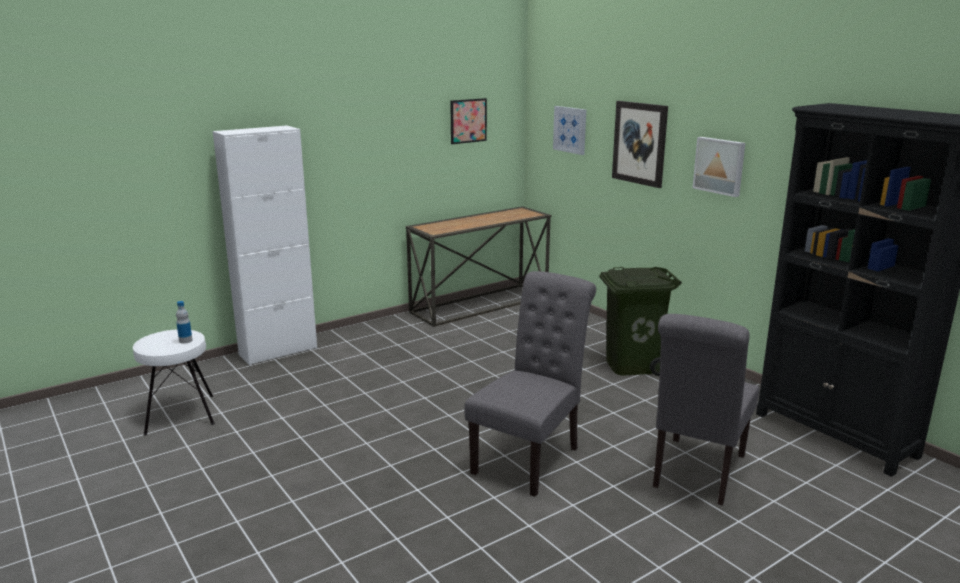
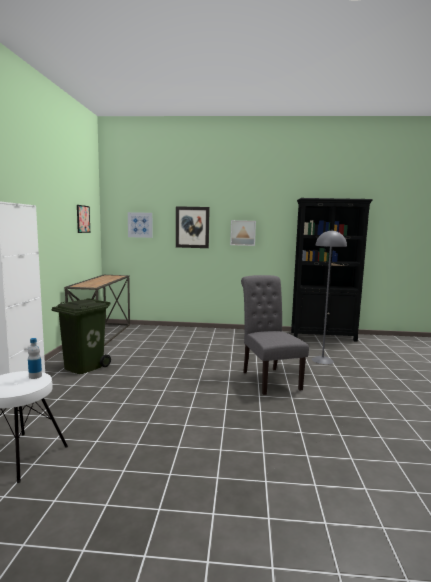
camera: 50 degrees left, 10 degrees down
(631, 365) = (223, 337): green trash can -> green trash can (83, 366)
(696, 474) = (322, 360): grey chair -> grey floor lamp

